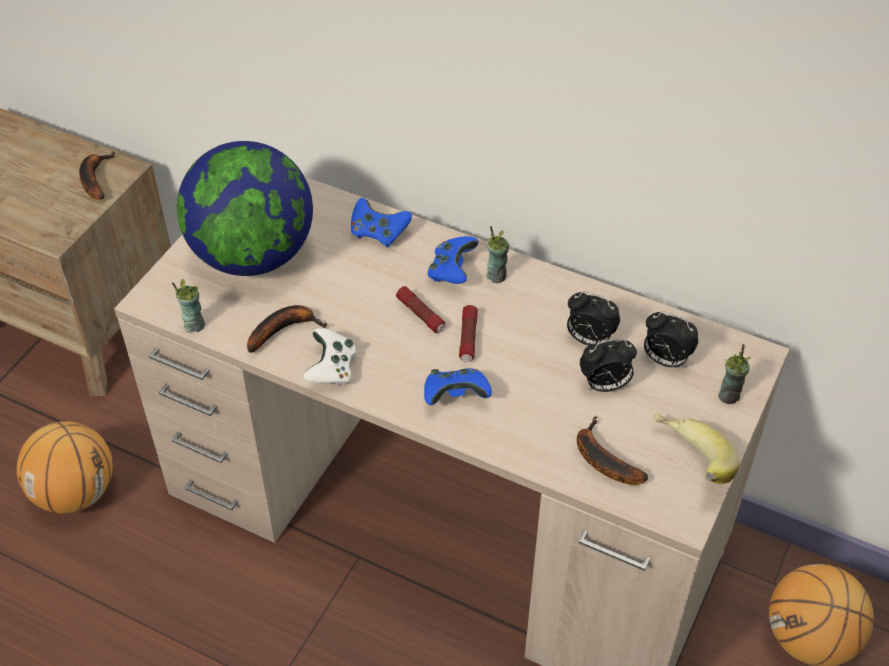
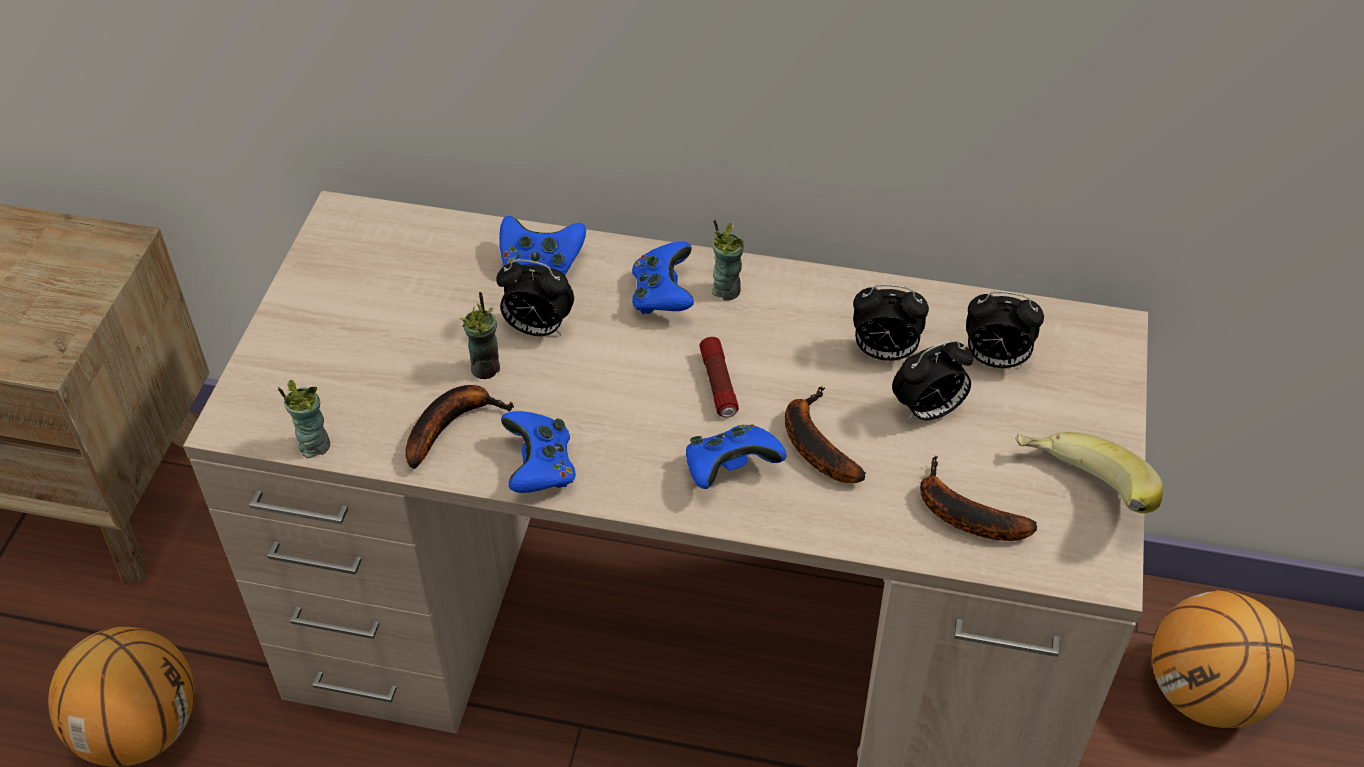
camera: 15 degrees left, 0 degrees up
(94, 178) = (79, 264): banana -> banana (813, 443)
(252, 256) = (368, 328): globe -> none
(331, 370) = (540, 469): white game controller -> blue game controller
(361, 277) = (537, 329): none -> alarm clock
(421, 315) = (641, 365): flashlight -> none
(729, 396) = (1096, 391): cup -> cup (486, 368)

